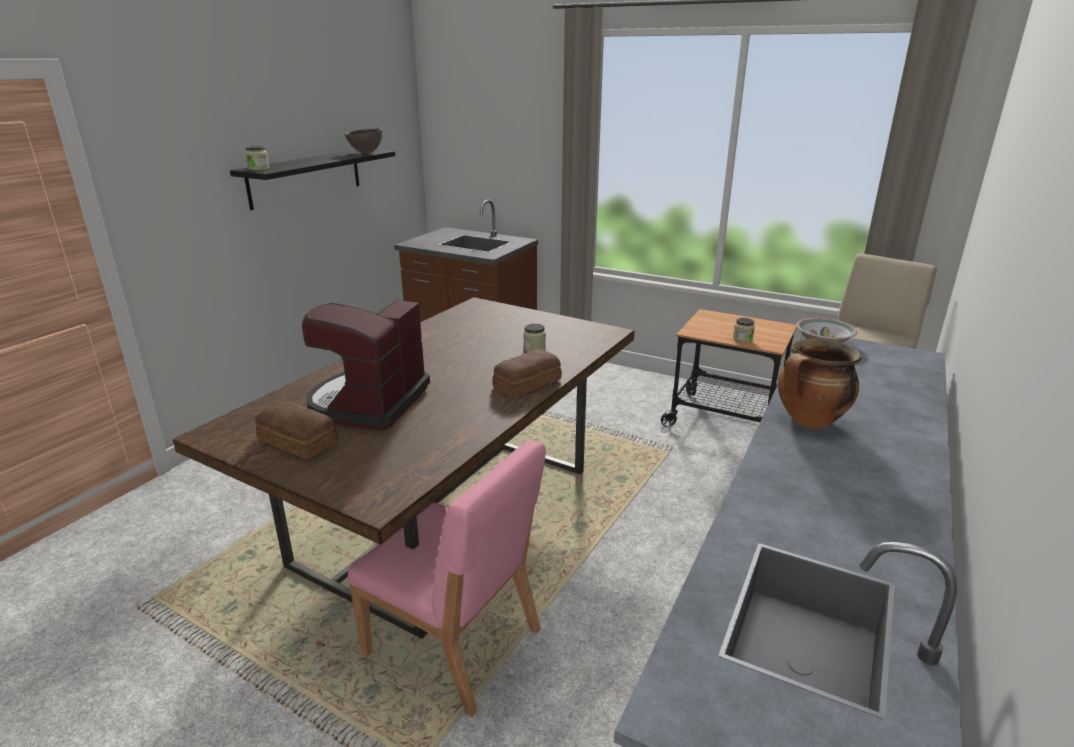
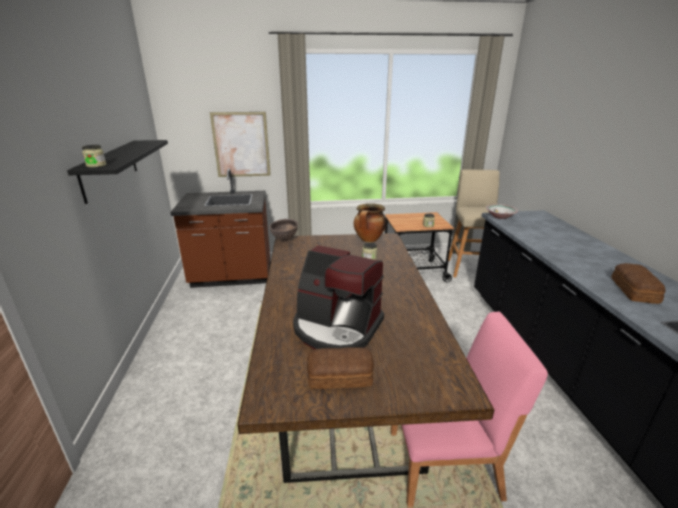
camera: 35 degrees left, 0 degrees up
(365, 153) = (149, 143): brown bowl -> brown bowl (284, 239)
(368, 402) = (336, 328): coffee machine -> coffee machine turned 45 degrees counterclockwise
(513, 169) = (241, 145): none -> picture
(525, 383) = (401, 281): bread -> bread (633, 290)
(809, 421) = (566, 256): cooking pot -> cooking pot (369, 240)

